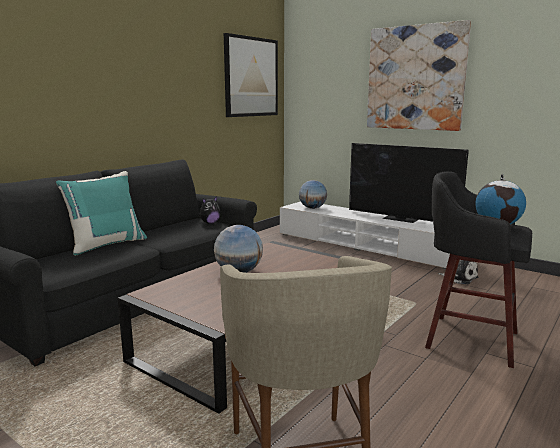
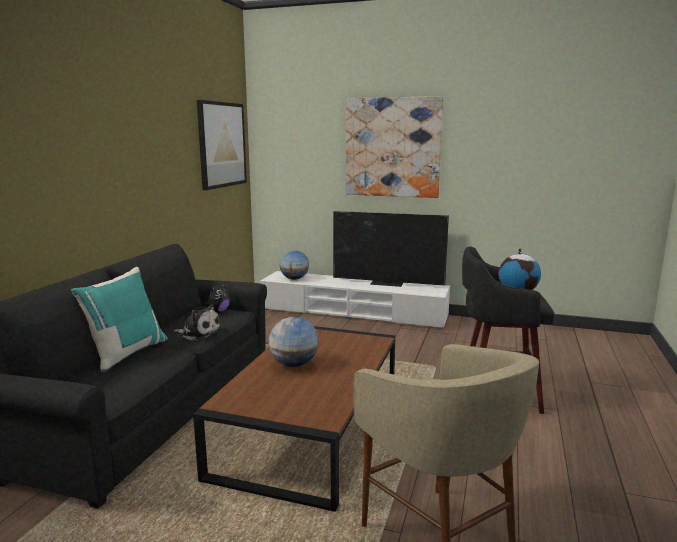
camera: 20 degrees left, 0 degrees up
(459, 278) = (455, 336): plush toy -> plush toy (198, 333)

